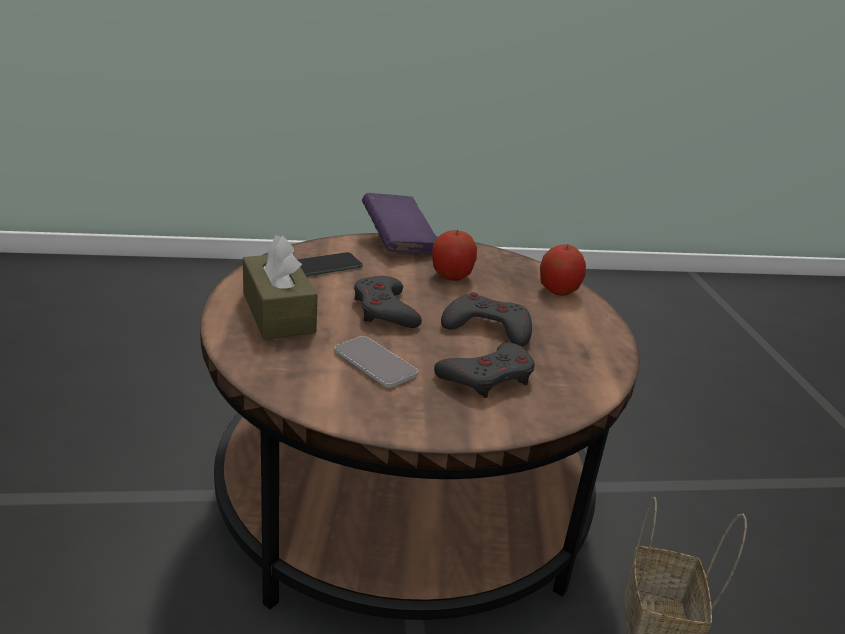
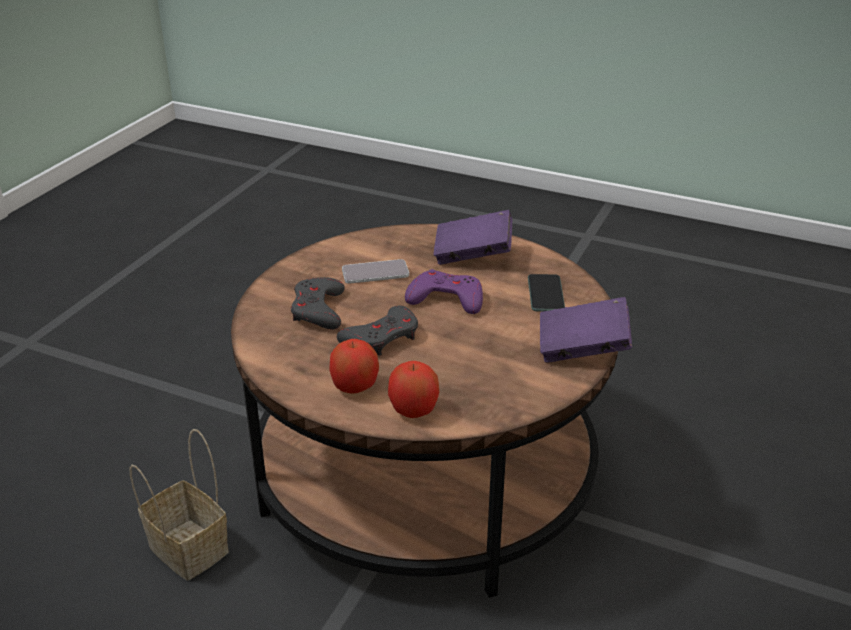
camera: 125 degrees right, 5 degrees up
(278, 313) = (472, 255): brown tissue box -> purple book
(384, 310) = (446, 298): grey game controller -> purple game controller
(452, 276) = (486, 354): apple -> apple (354, 387)

